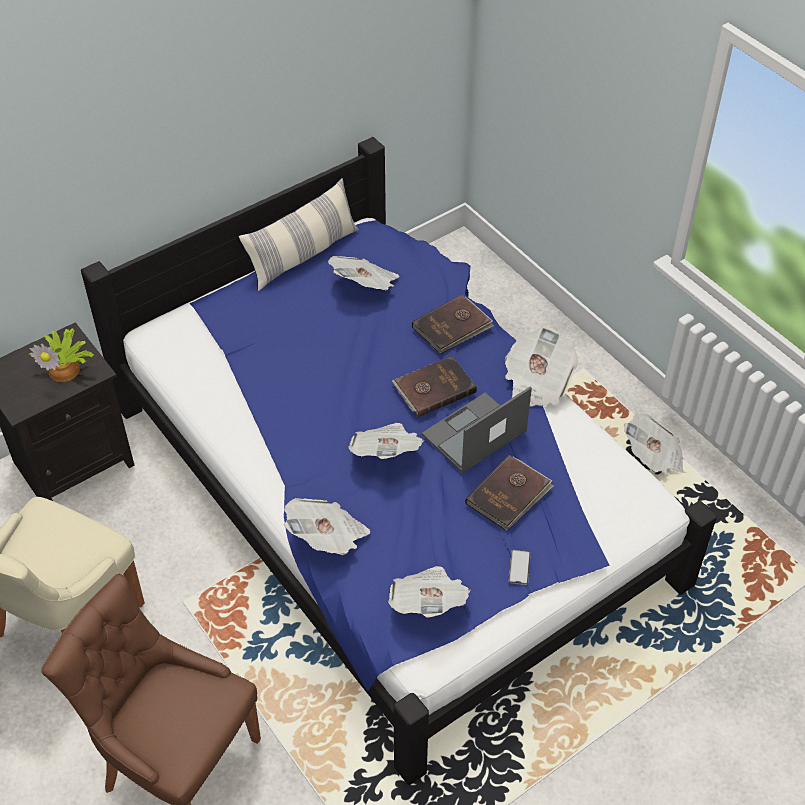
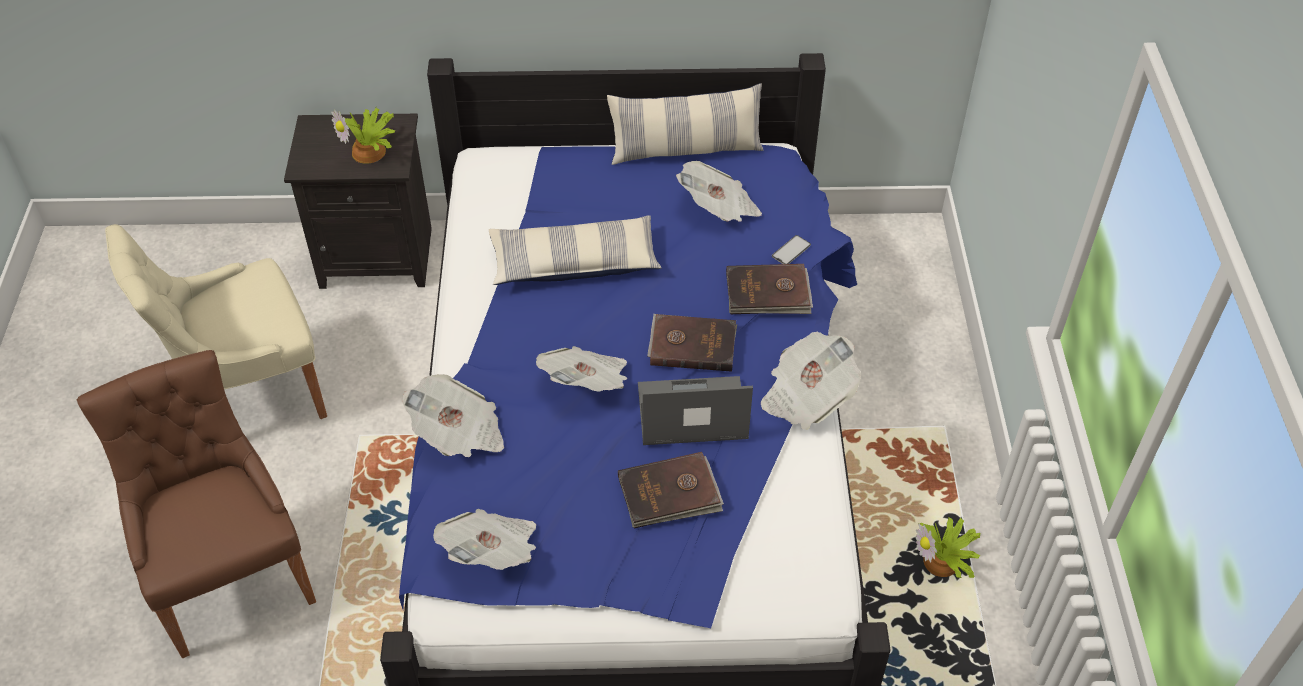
camera: 35 degrees right, 0 degrees up
(297, 374) = (574, 262): none -> pillow
(519, 567) = (613, 572): phone -> phone (791, 250)
(654, 457) = (943, 563): newspaper -> potted plant

